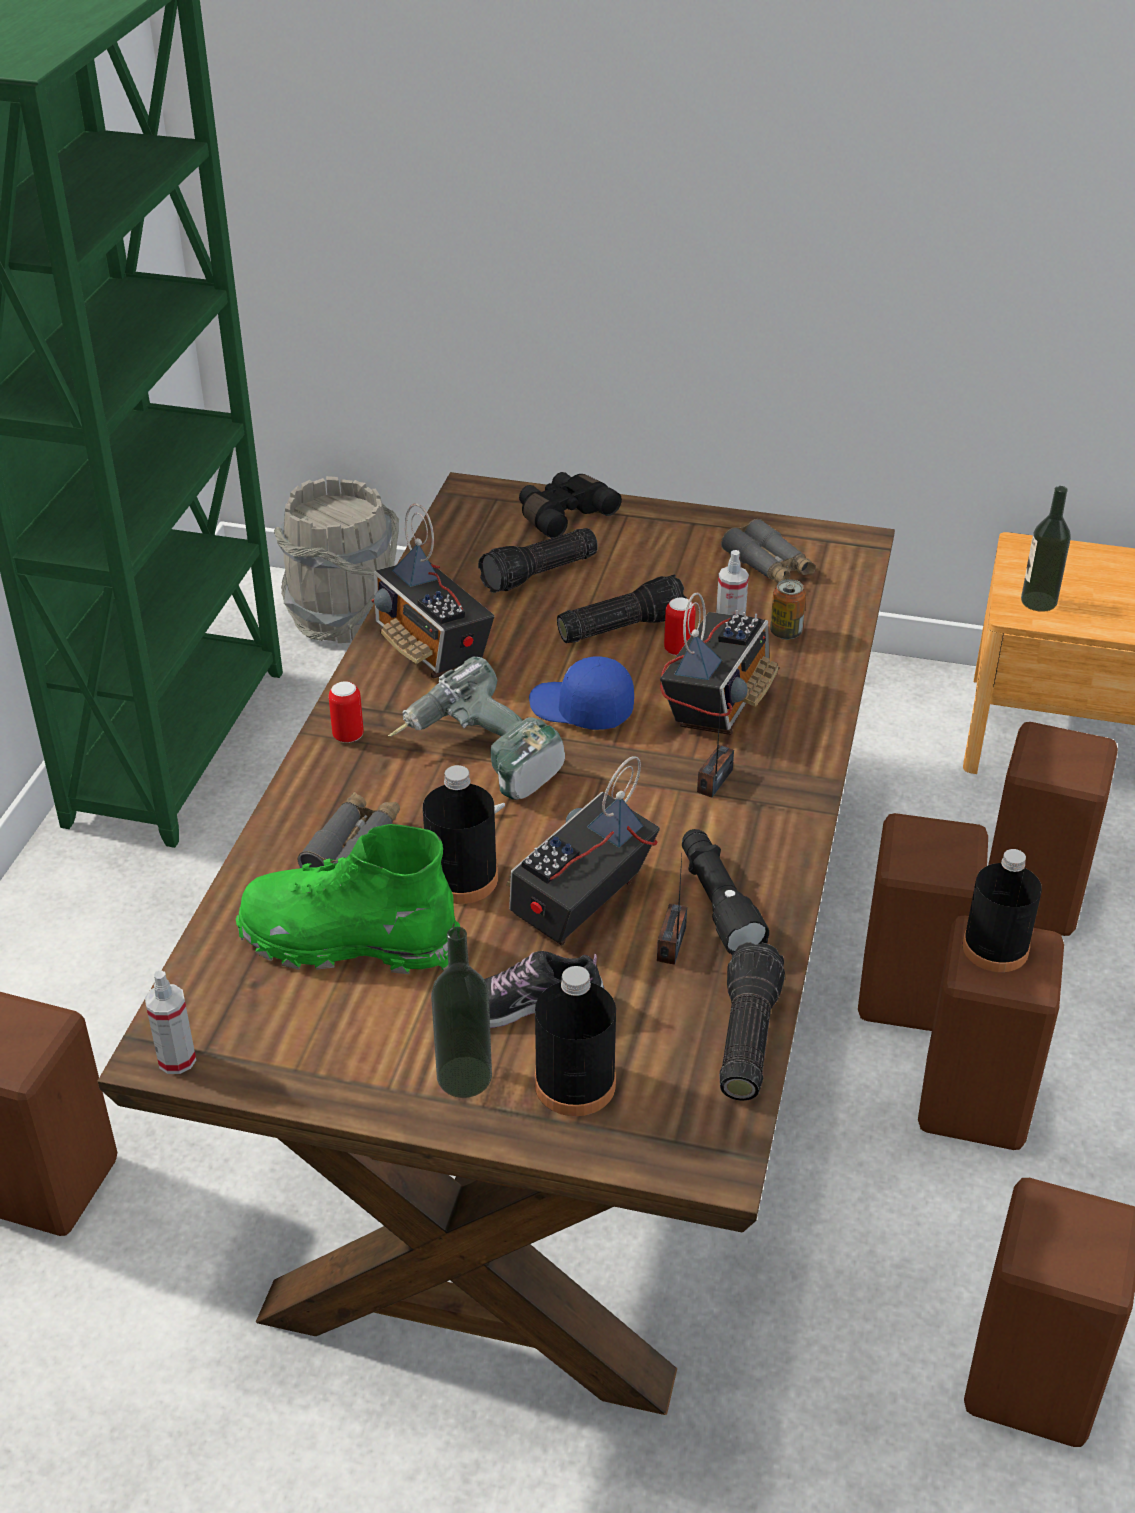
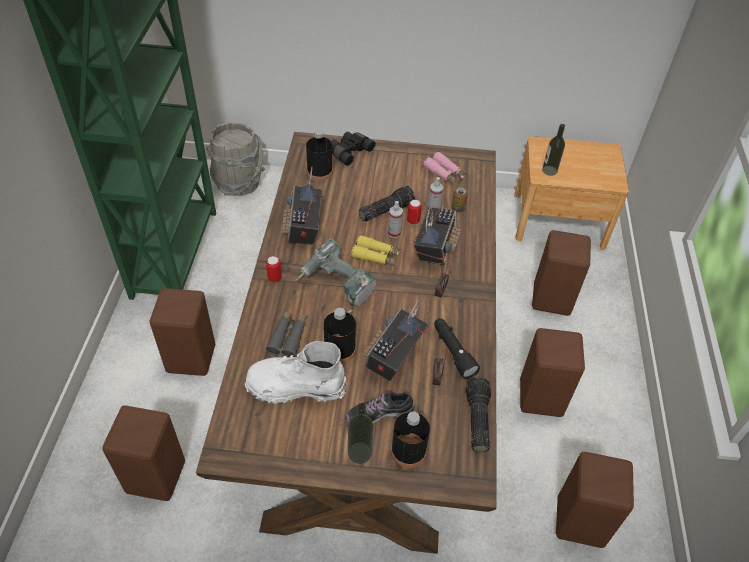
camera: 10 degrees left, 10 degrees up
(177, 1059) = (230, 457): spray bottle -> spray bottle (394, 233)
(349, 941) = (295, 387): green boot -> white boot
(432, 649) = (304, 228): radio -> radio turned 45 degrees clockwise
(540, 574) = (345, 185): flashlight -> none
(581, 709) = (376, 256): blue cap -> yellow binoculars
(768, 565) = (444, 173): grey binoculars -> pink binoculars
(906, 992) = (507, 347): brown stool -> brown stool (190, 357)
(995, 948) = (556, 343): black bottle -> black bottle (319, 172)

